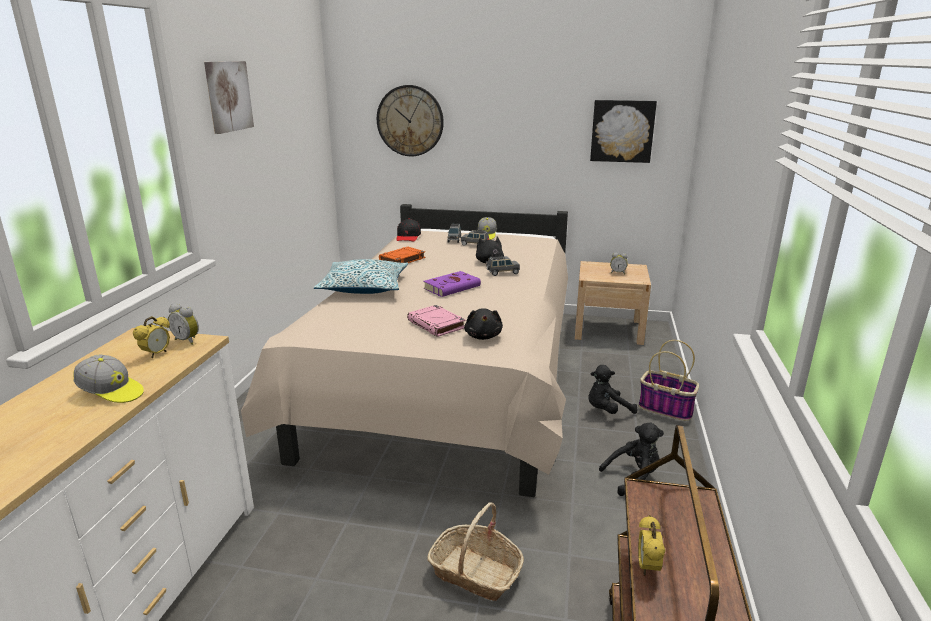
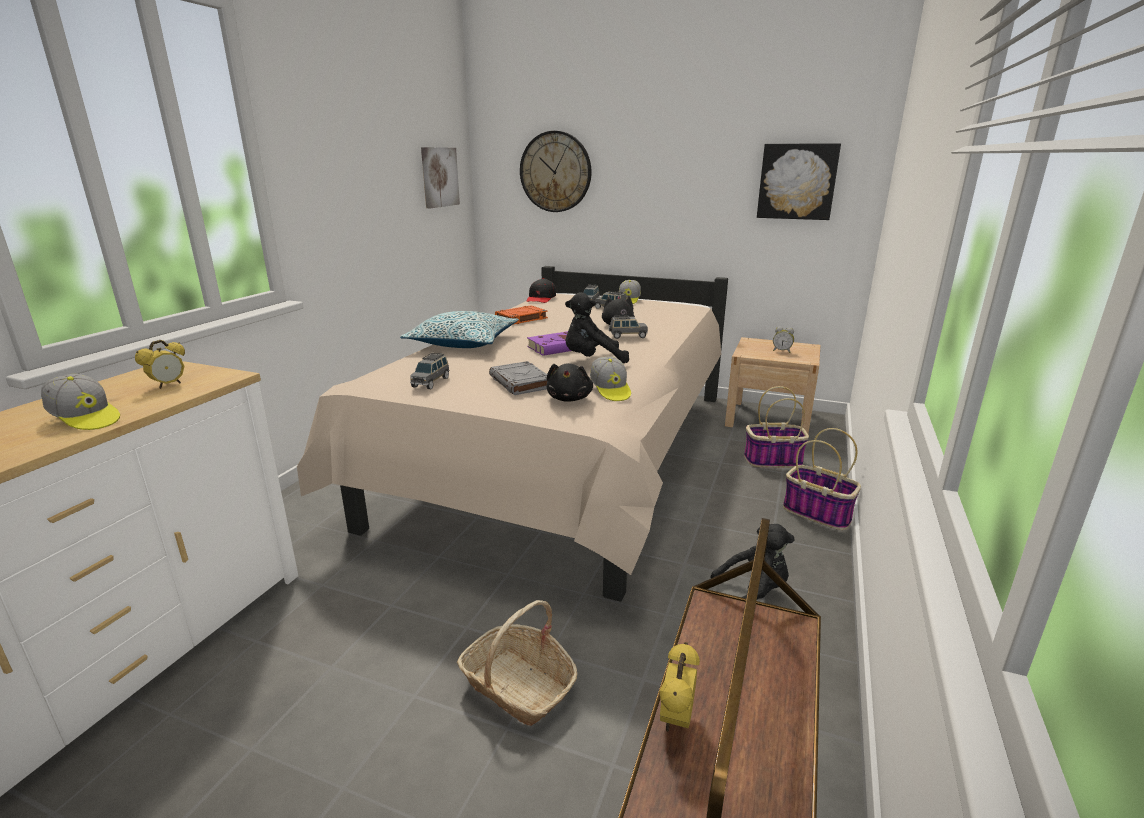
camera: 10 degrees right, 0 degrees up
(188, 340) = (213, 374): alarm clock -> none
(228, 96) = (332, 125): picture -> picture (439, 177)
(360, 329) = (431, 382): none -> grey toy car
(437, 325) = (521, 383): pink book -> grey book
(512, 326) = (610, 390): none -> cap
(607, 411) = (741, 509): black plush toy -> black plush toy (592, 360)
(620, 367) = (772, 461): none -> basket

